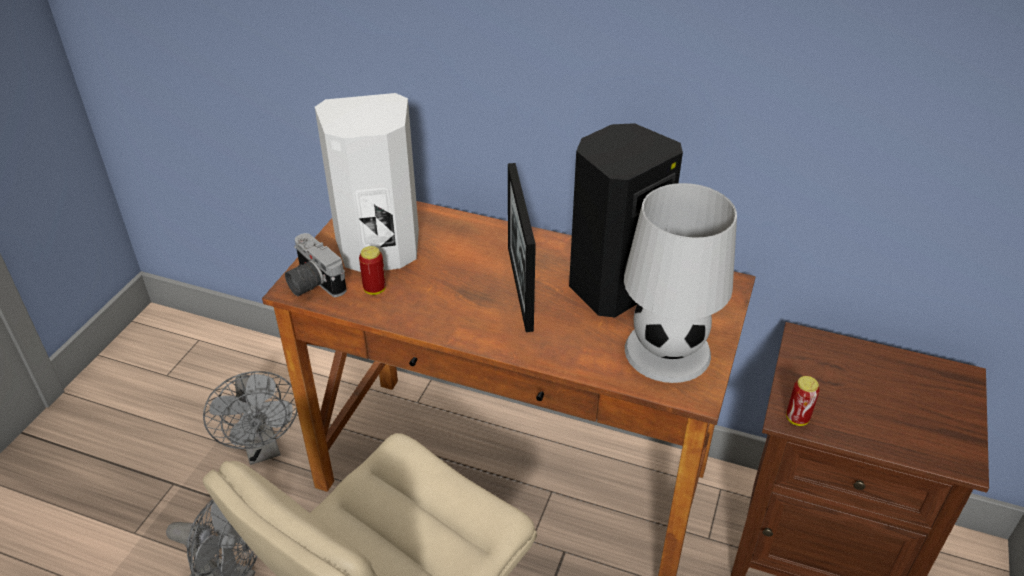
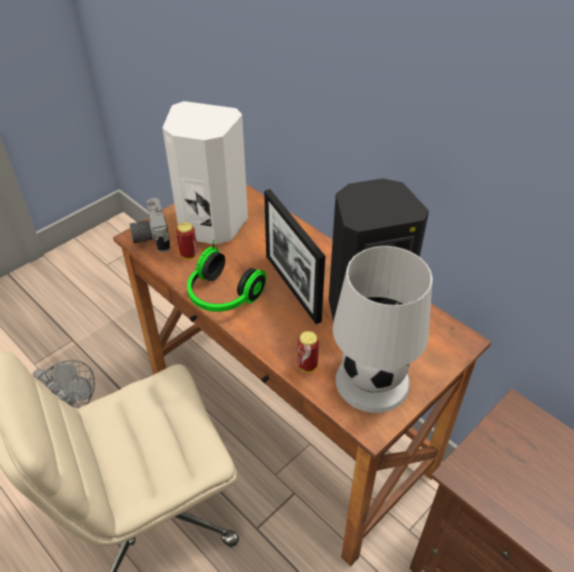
camera: 25 degrees right, 5 degrees up
(263, 449) = (136, 337): grey fan -> none
(446, 321) = (222, 296): none -> headphones
(520, 287) = (292, 287): picture frame -> picture frame turned 45 degrees counterclockwise
(797, 418) = (466, 477): can -> can (307, 366)

